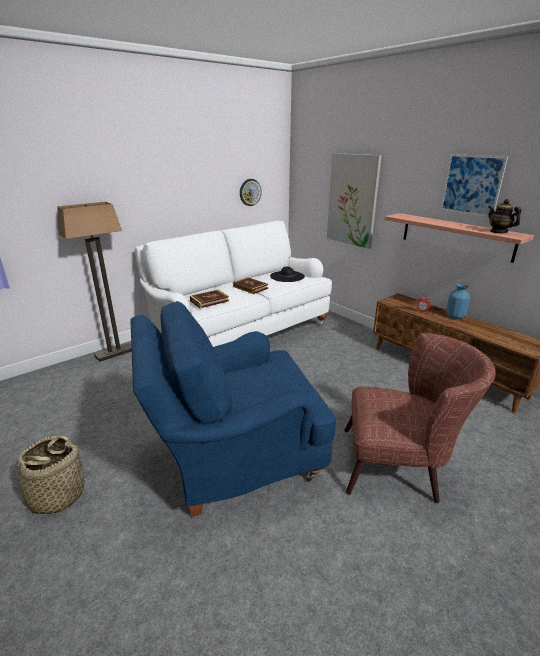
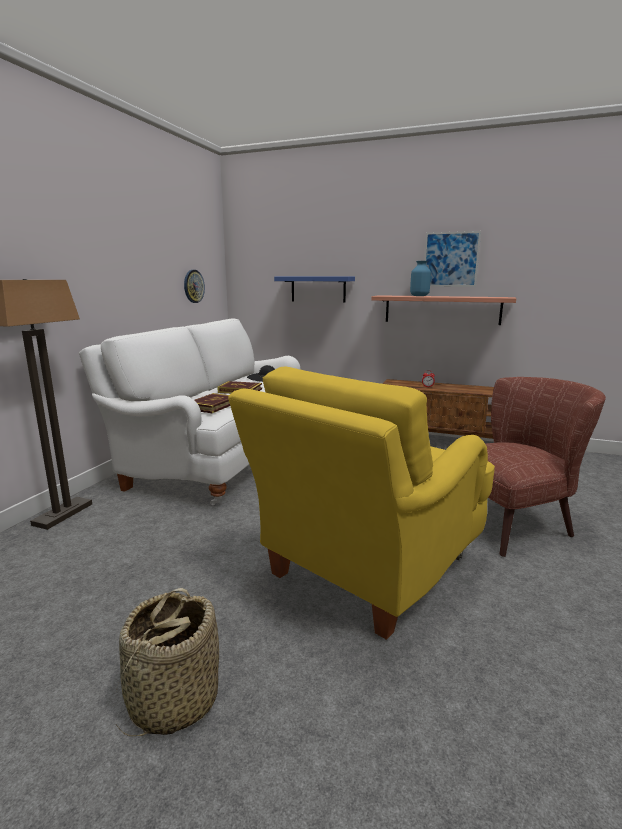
camera: 30 degrees left, 10 degrees down
(235, 460) = (366, 570): blue armchair -> yellow armchair
(352, 200) = (318, 289): picture -> blue shelf
(455, 317) = (459, 386): blue vase -> blue vase (419, 296)
(498, 232) = (488, 297): teapot -> none

